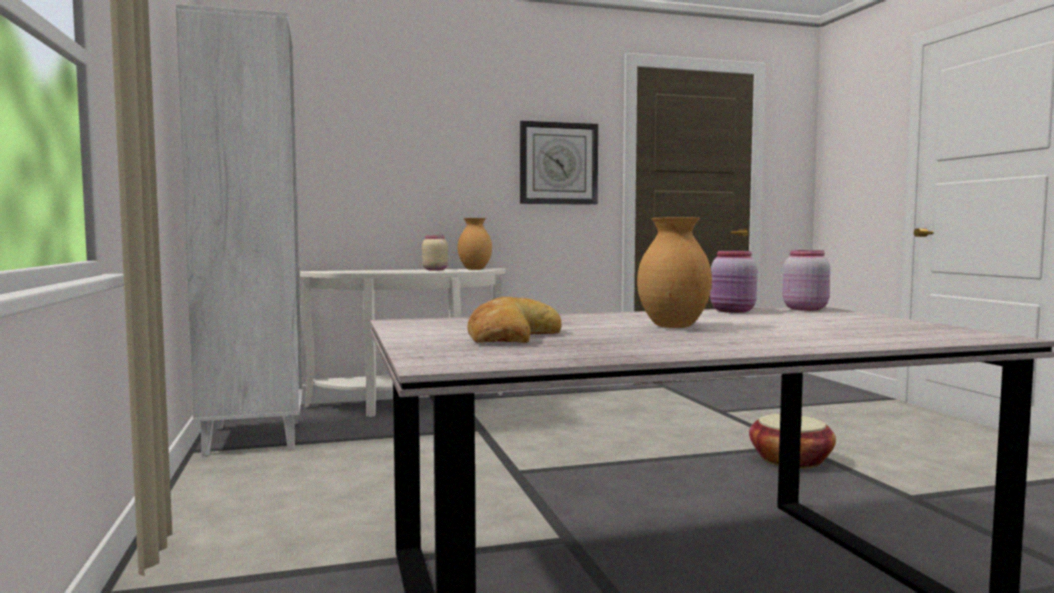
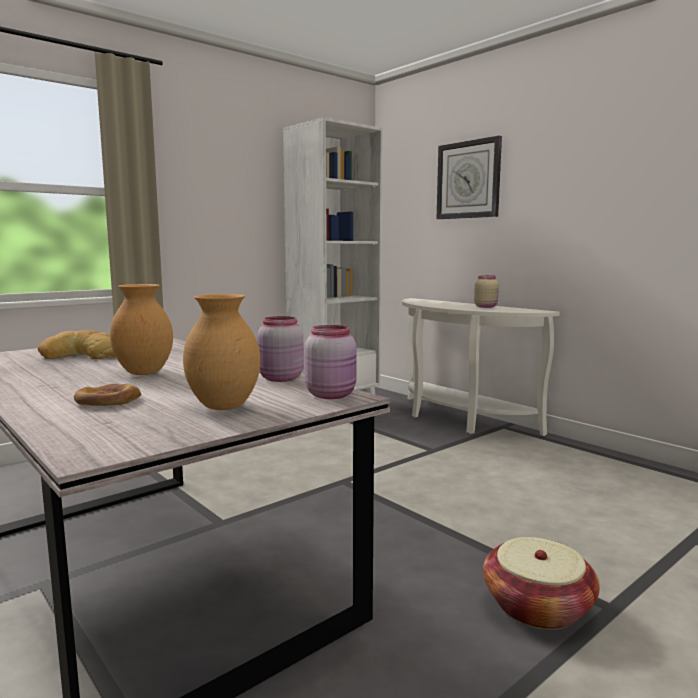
camera: 65 degrees right, 5 degrees up
(475, 269) = (516, 310): brown vase -> brown vase (225, 407)
(558, 163) = (633, 197): wall clock -> wall clock (468, 180)
(813, 333) = (108, 400): none -> bread

